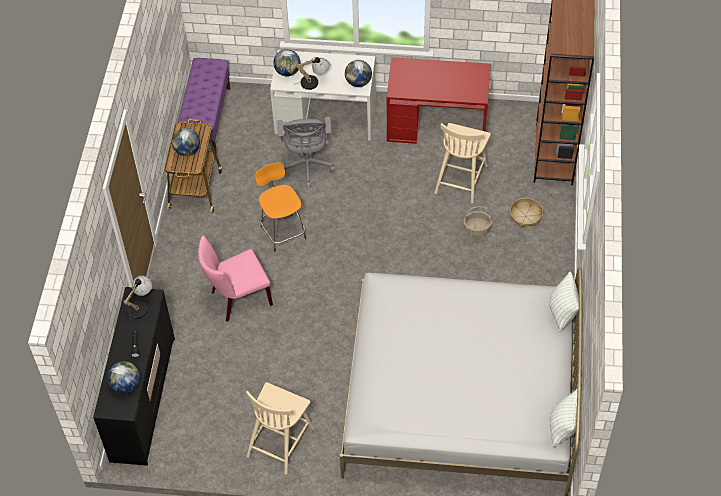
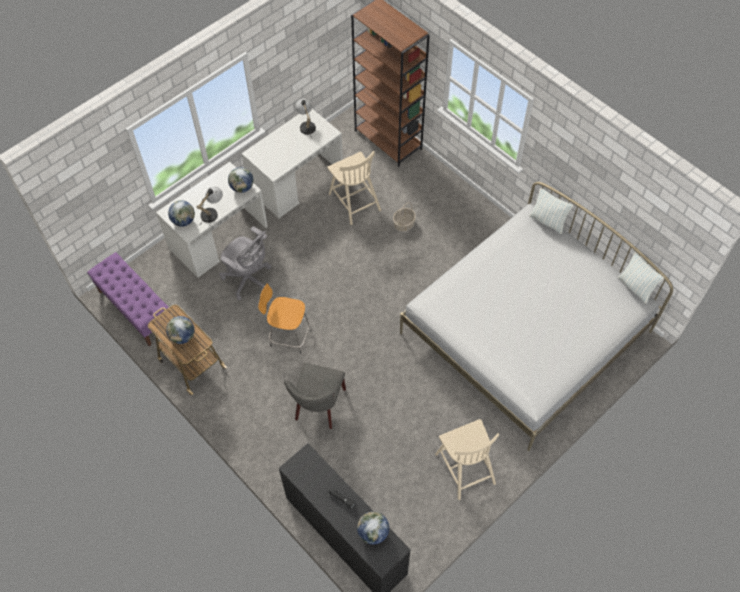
camera: 50 degrees left, 5 degrees up
(140, 306) = (307, 469): table lamp -> table lamp (306, 125)
(237, 299) = (318, 407): pink chair -> grey chair
(437, 125) = (296, 181): red desk -> white desk
(526, 216) = (420, 190): basket -> none

